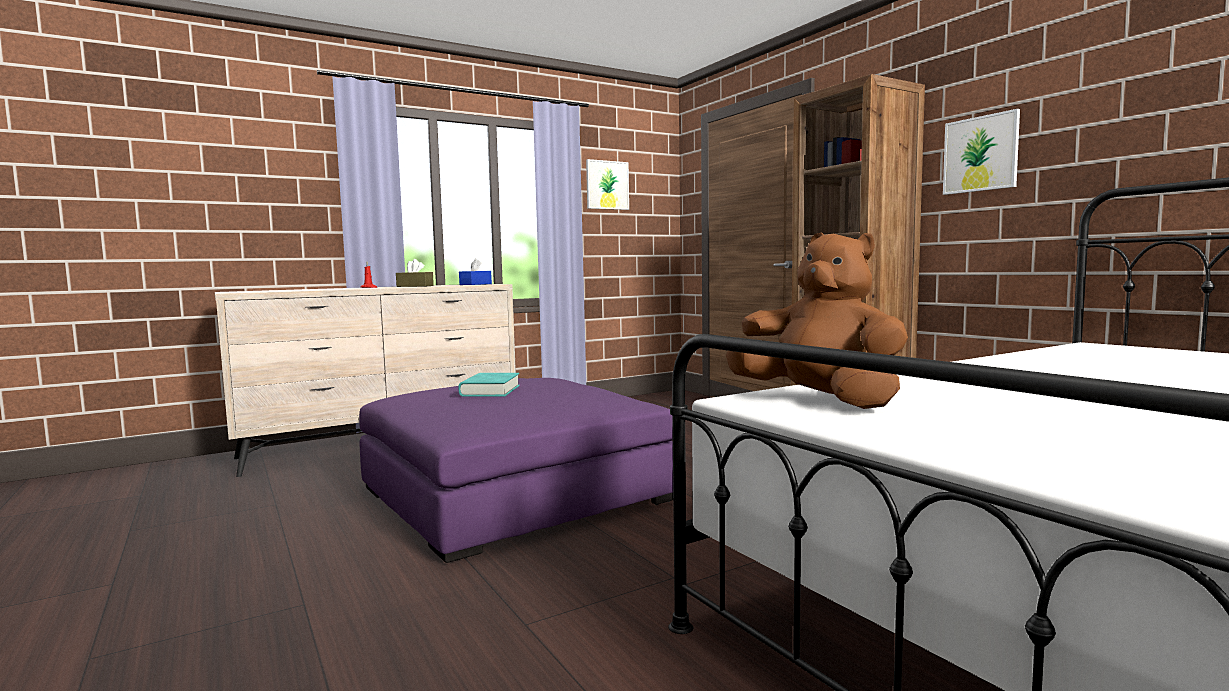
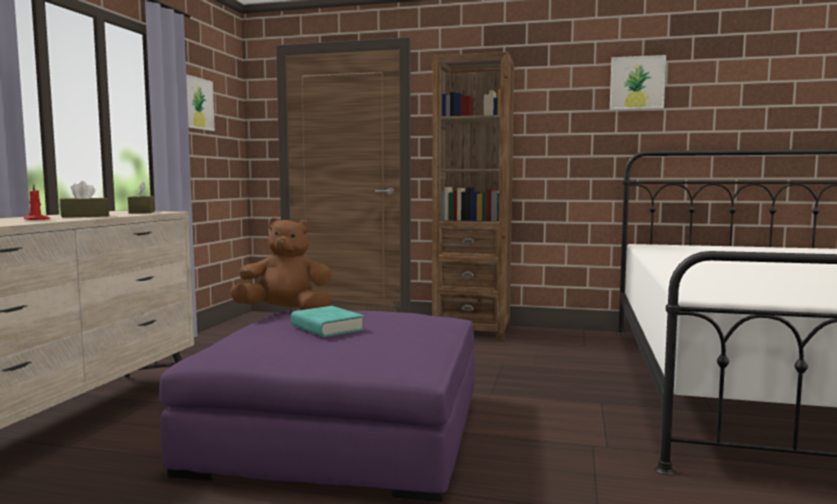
camera: 45 degrees left, 0 degrees up
(475, 284) = (142, 212): blue tissue box -> brown tissue box
(818, 400) = (726, 290): brown plush toy -> brown plush toy (285, 312)
(980, 154) = (555, 119): picture -> picture (637, 83)

